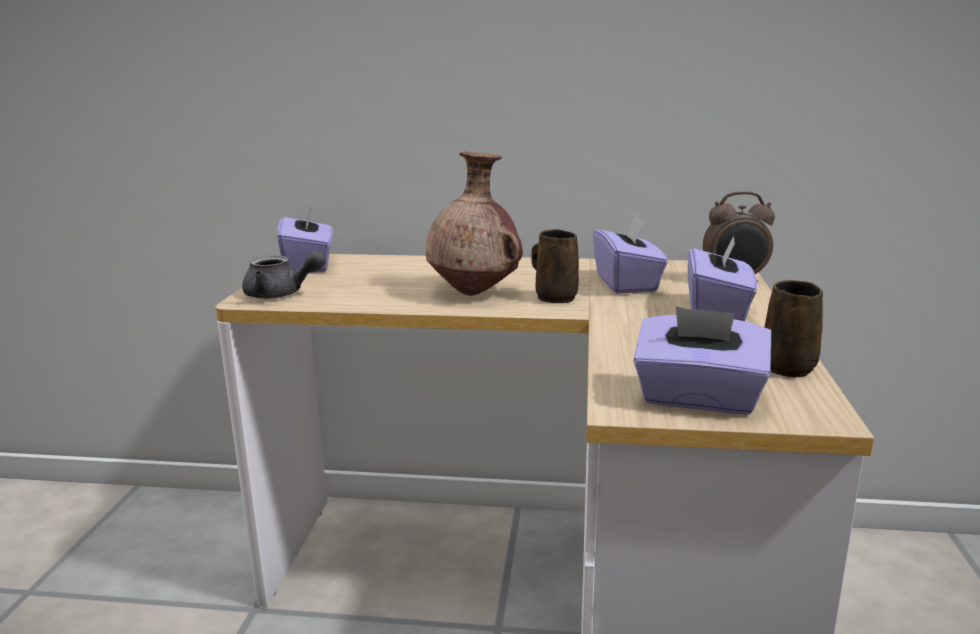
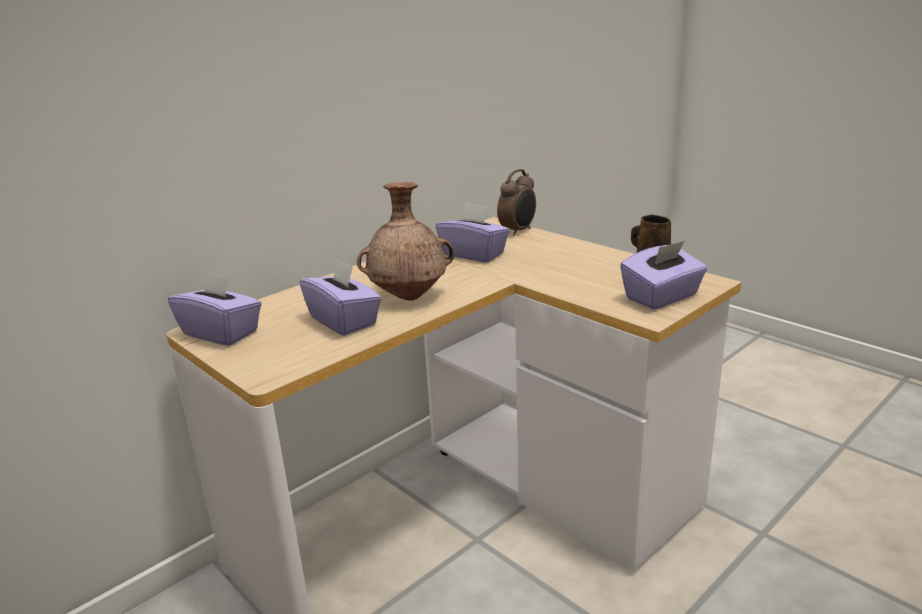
camera: 50 degrees left, 5 degrees up
(281, 294) = (278, 361): grey teapot -> none
(554, 297) = (462, 279): brown mug -> none
(717, 311) = (556, 251): purple tissue box -> purple tissue box (344, 321)

